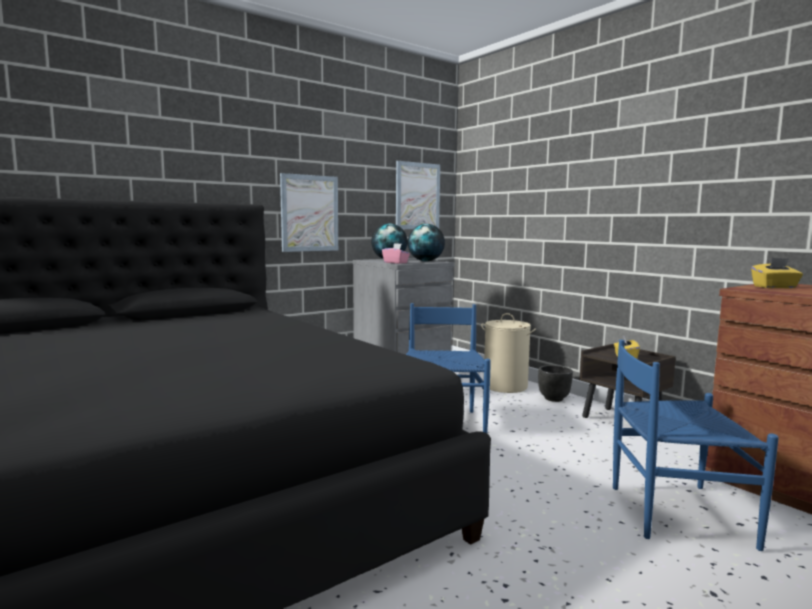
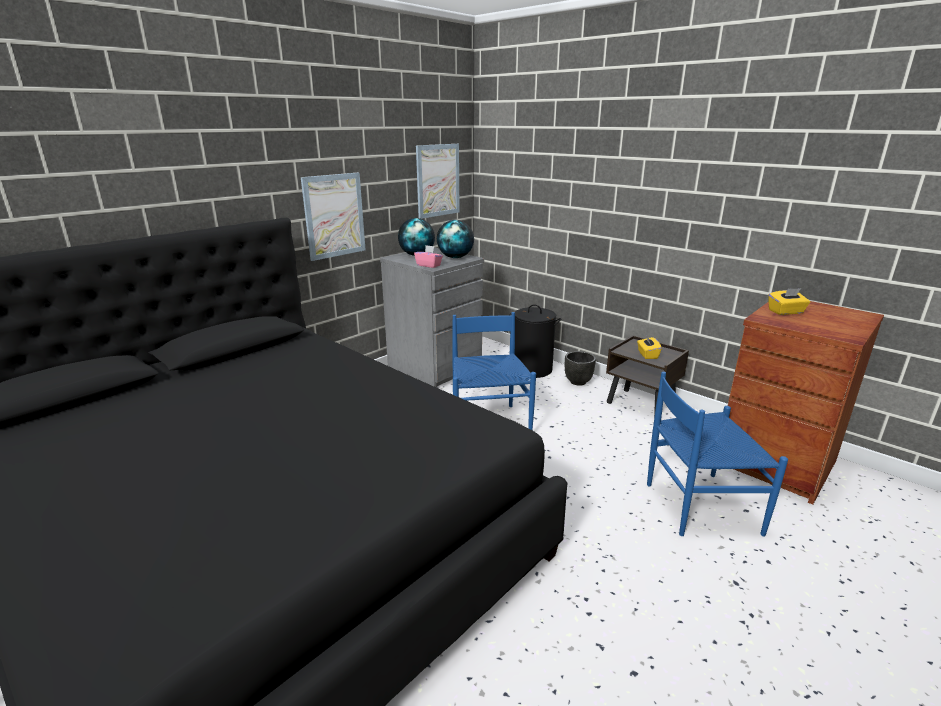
camera: 10 degrees left, 15 degrees up
(505, 386) = (532, 369): beige laundry basket -> black laundry basket

